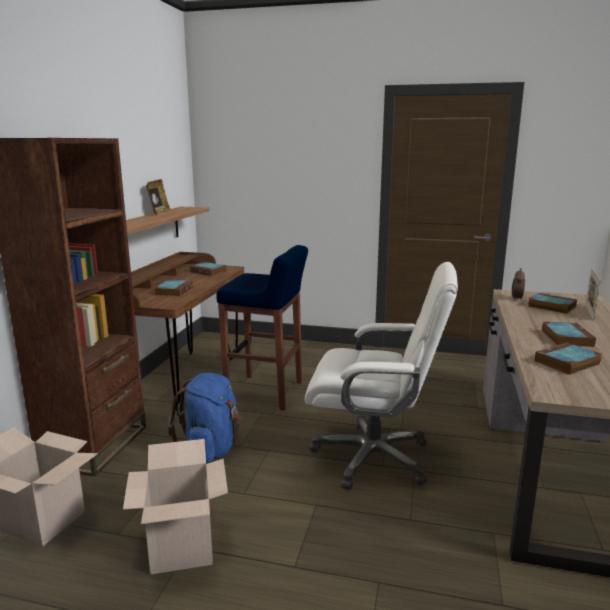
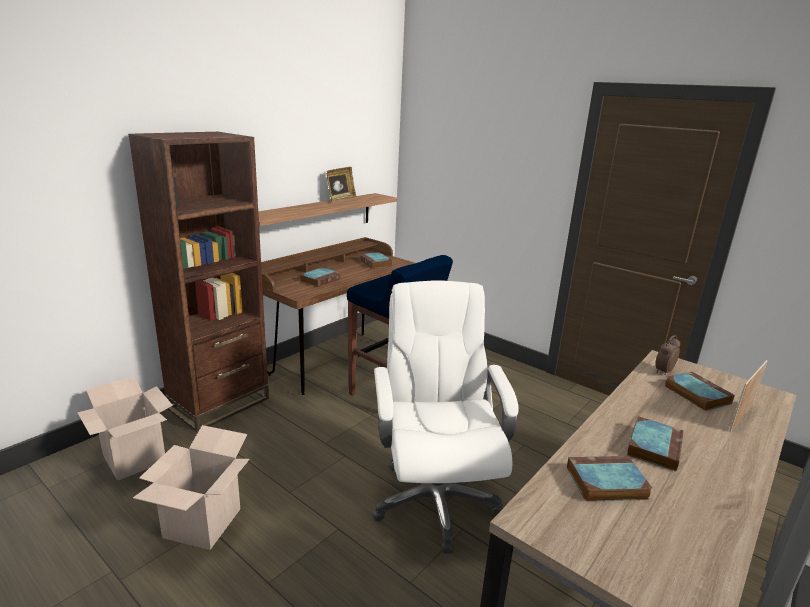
camera: 25 degrees right, 5 degrees up
(211, 449) = (300, 438): blue backpack -> none
(374, 457) = (434, 499): white office chair -> white office chair turned 135 degrees counterclockwise

